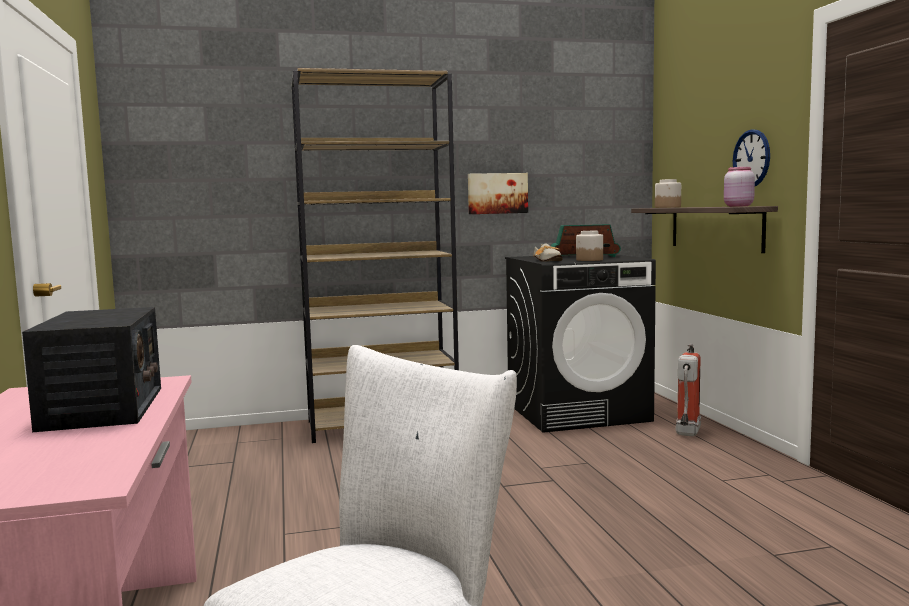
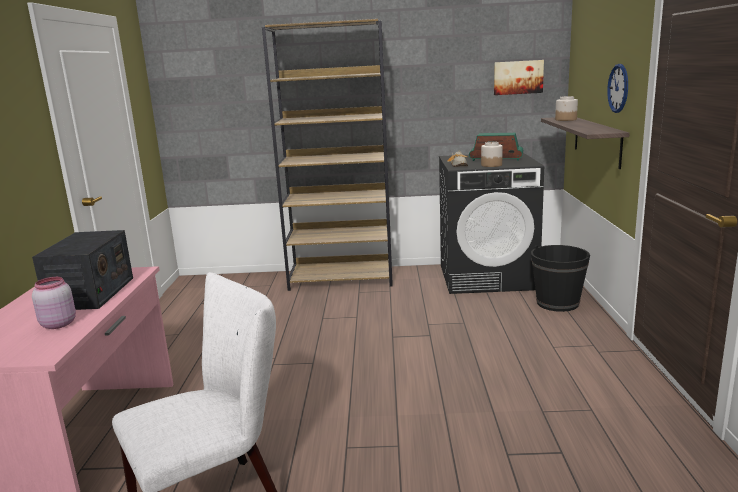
camera: 15 degrees right, 10 degrees up
(497, 193) = (433, 106): picture -> picture (518, 77)
(687, 434) = (557, 303): fire extinguisher -> black bucket
(737, 206) = (601, 129): pink jar -> pink jar (58, 324)

